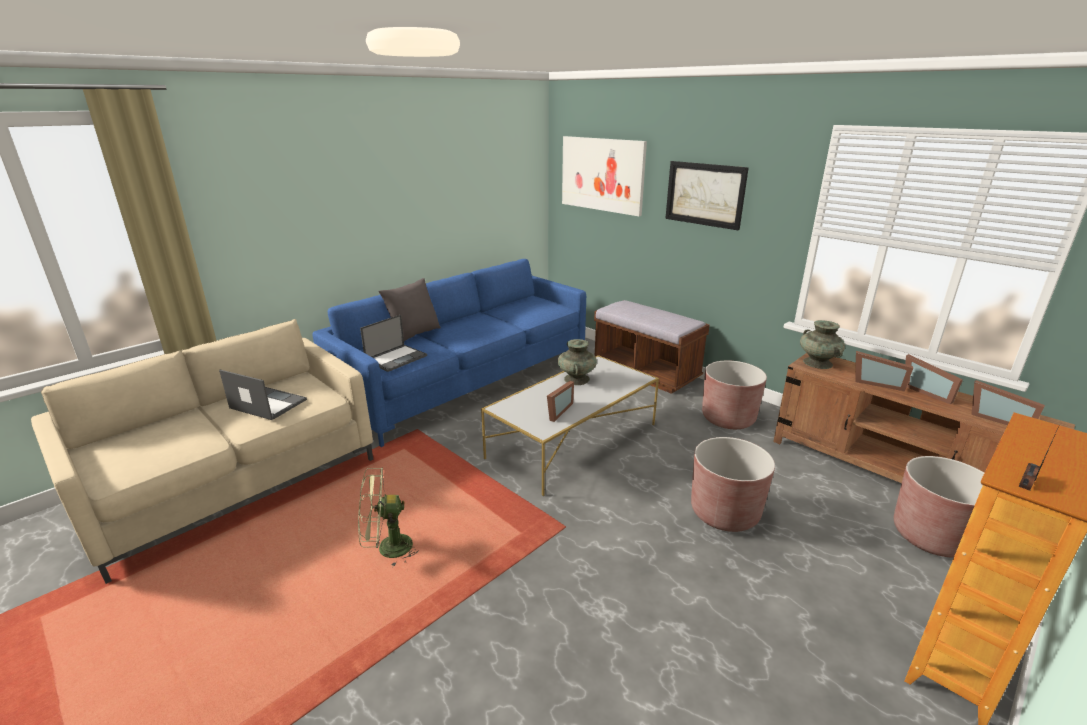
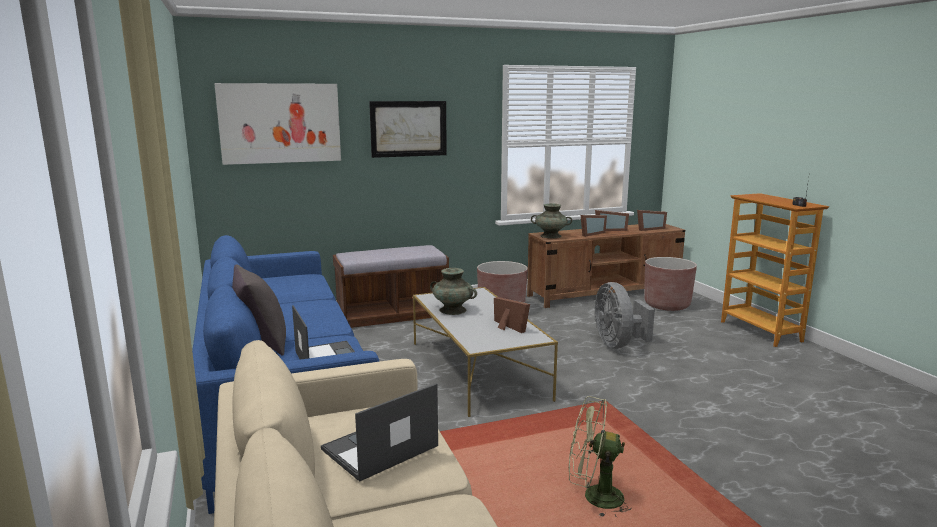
camera: 65 degrees left, 10 degrees down
(387, 549) = (594, 498): green fan -> green fan turned 90 degrees clockwise
(724, 513) = (618, 344): brown planter -> grey fan

